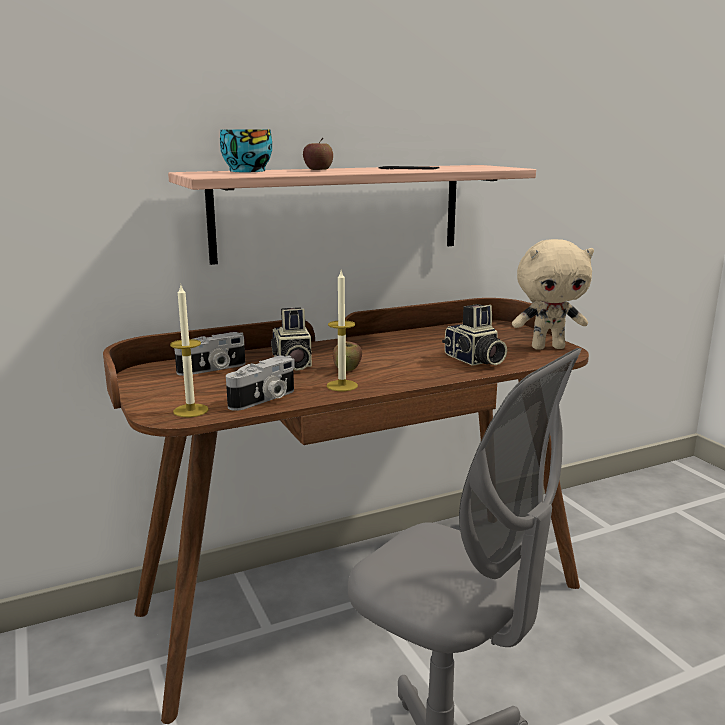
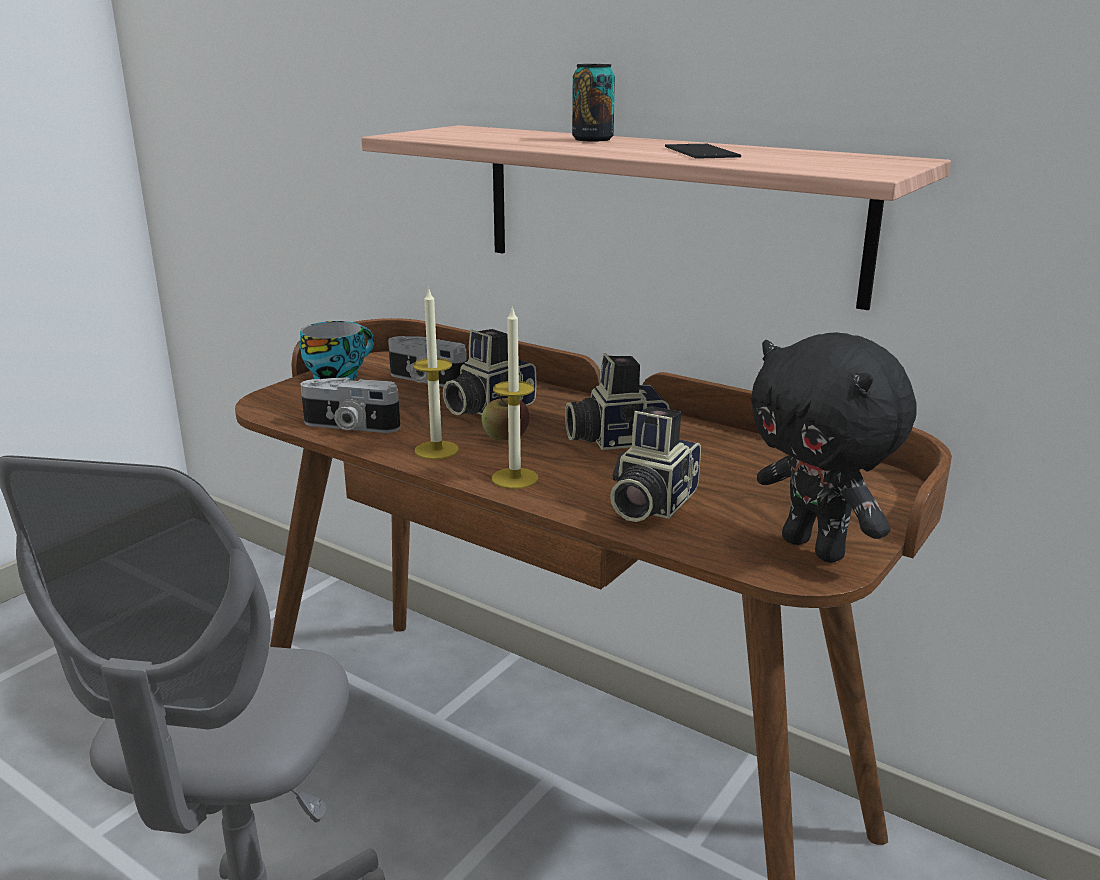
camera: 60 degrees right, 5 degrees up
(191, 410) = (289, 407): candle -> candle (515, 478)
(246, 171) = (503, 132): cup -> cup (338, 375)
(318, 169) = (592, 139): apple -> can
(384, 350) = (614, 439): none -> camera
(548, 347) = (816, 548): beige plush toy -> black plush toy

